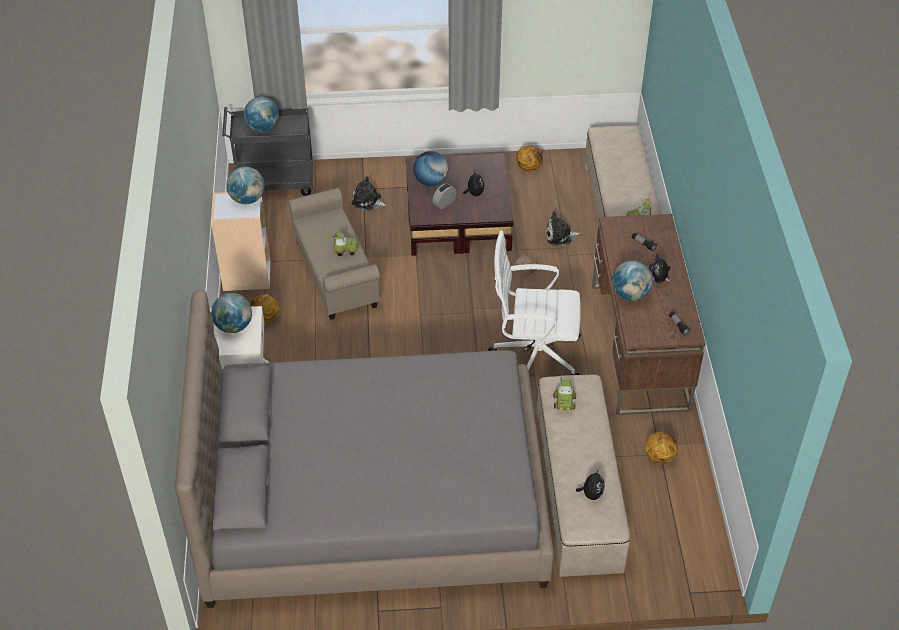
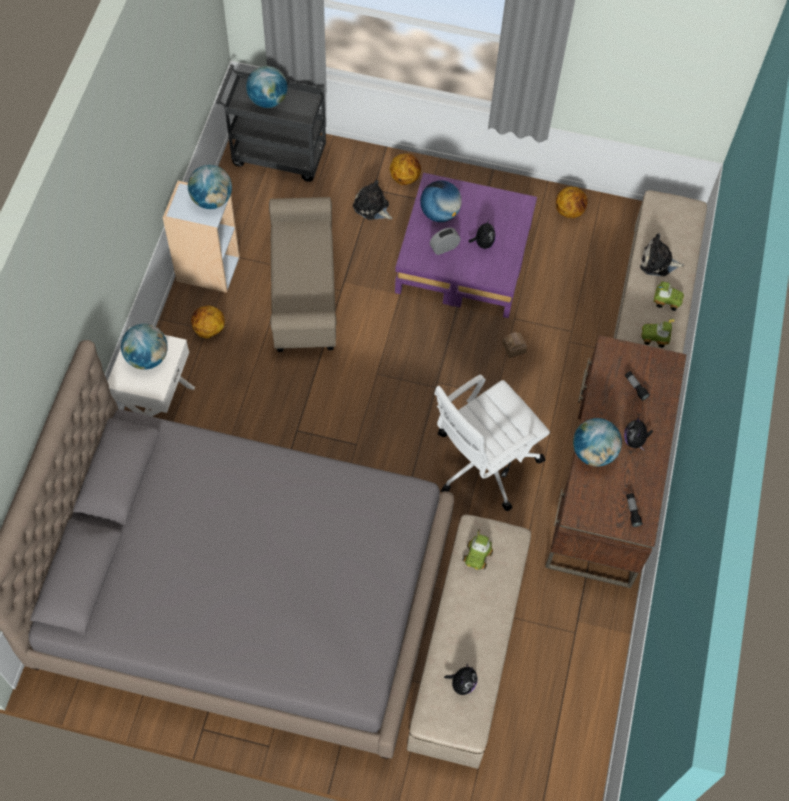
camera: 15 degrees right, 15 degrees up
(345, 249) = (314, 277): toy car -> toy car (667, 299)
(457, 218) = (463, 257): brown coffee table -> purple coffee table
(534, 355) = (482, 463): white office chair -> white office chair turned 60 degrees counterclockwise
(560, 236) = (571, 313): plush toy -> plush toy (658, 262)
(659, 456) = (573, 635): basketball -> basketball (405, 178)

